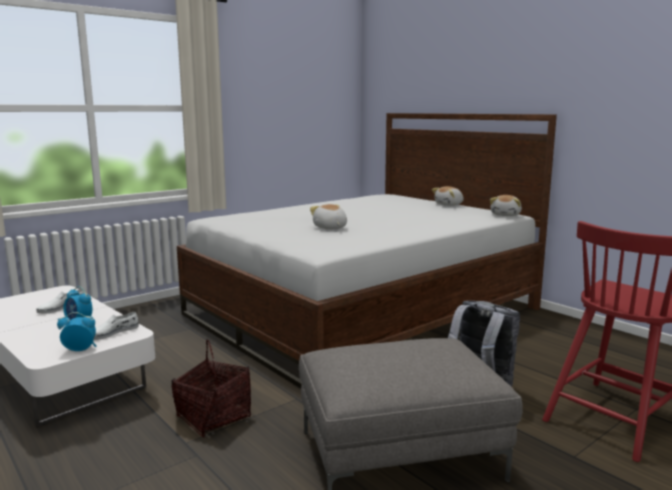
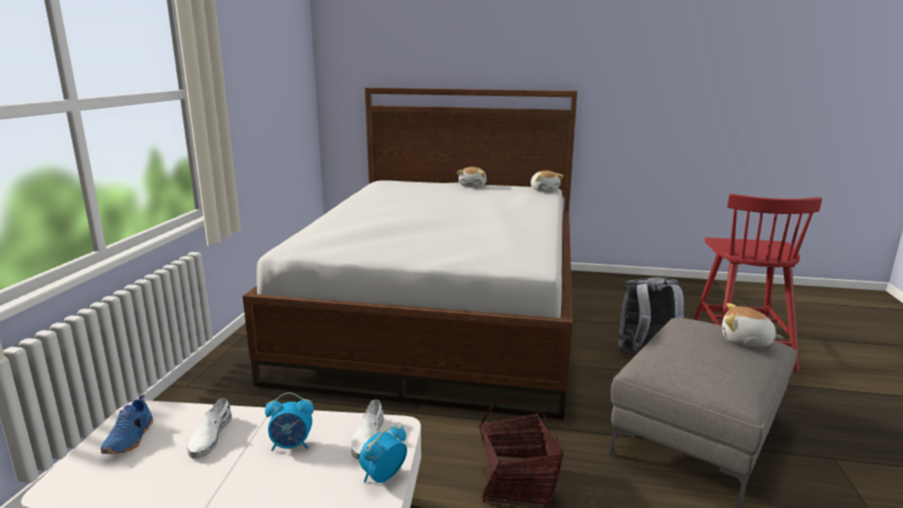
camera: 40 degrees left, 5 degrees up
(37, 298) = (131, 439): none -> blue shoe
(330, 228) = (455, 234): plush toy -> plush toy (746, 341)

